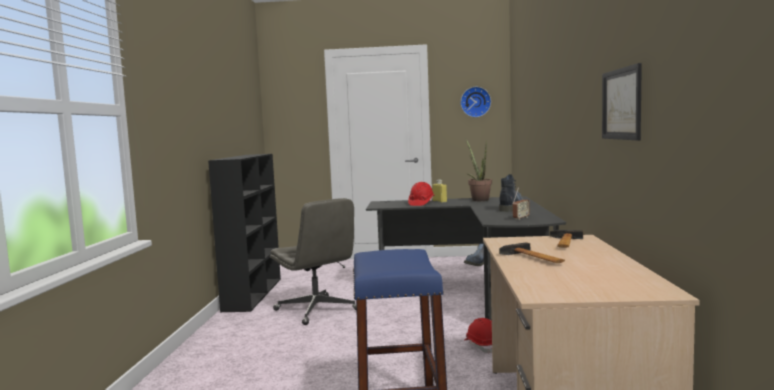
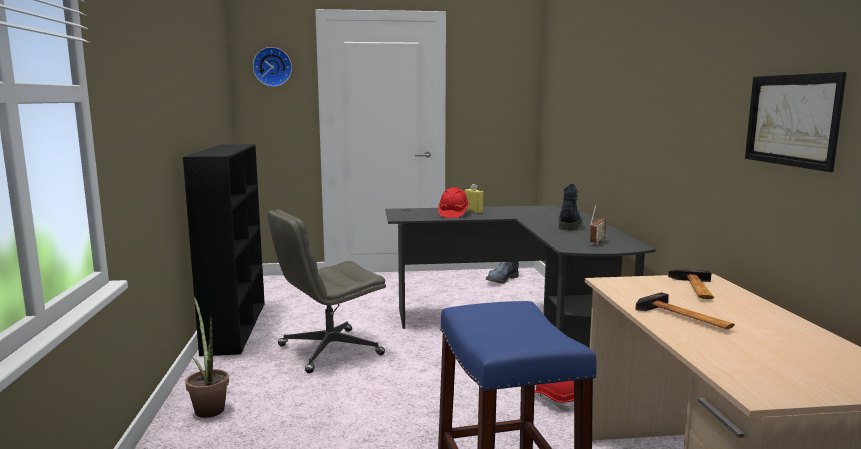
camera: 10 degrees left, 5 degrees up
(317, 310) = (329, 351): grey office chair -> grey office chair turned 105 degrees clockwise
(475, 102) = (501, 86): wall clock -> wall clock (272, 67)
(478, 199) = (518, 209): potted plant -> potted plant (208, 407)

